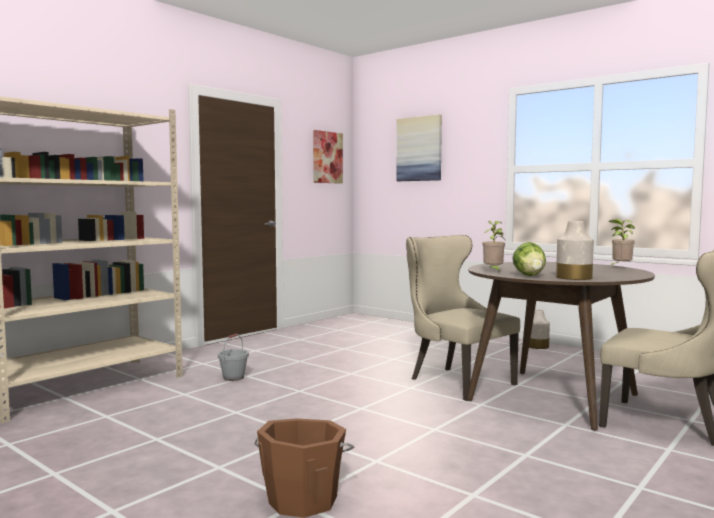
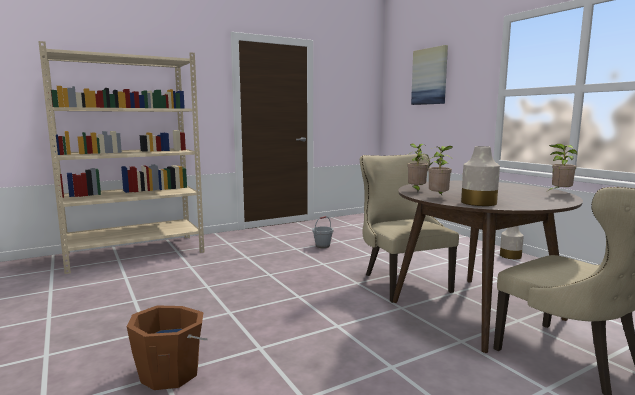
camera: 20 degrees right, 5 degrees up
(233, 377) = (235, 257): grey bucket -> grey bucket (322, 246)
(327, 157) = (356, 86): picture -> none
(529, 275) = (439, 197): lettuce -> potted plant

